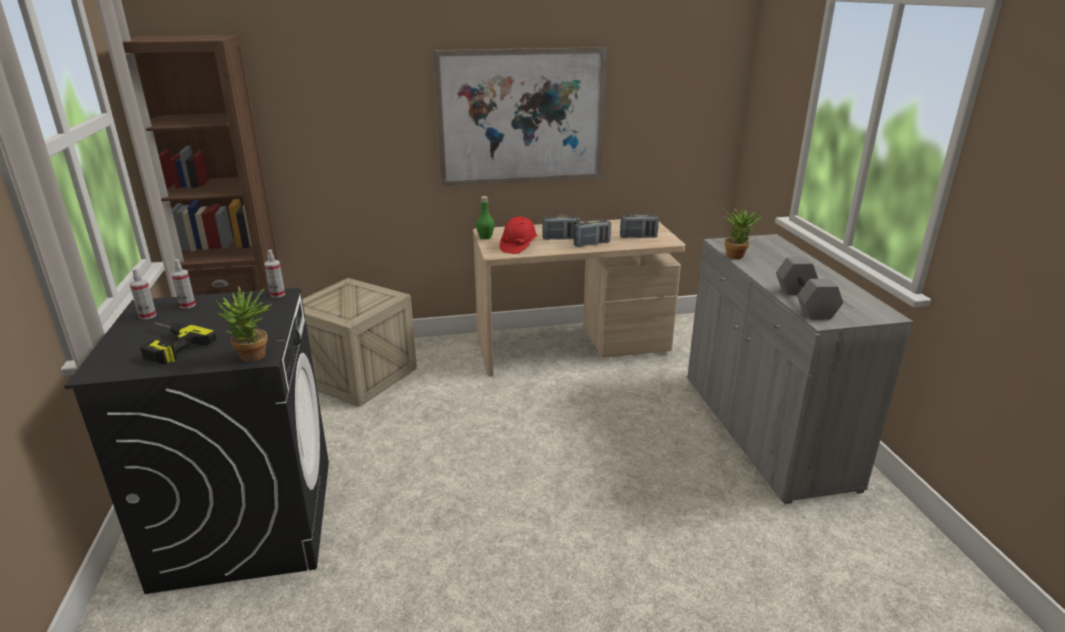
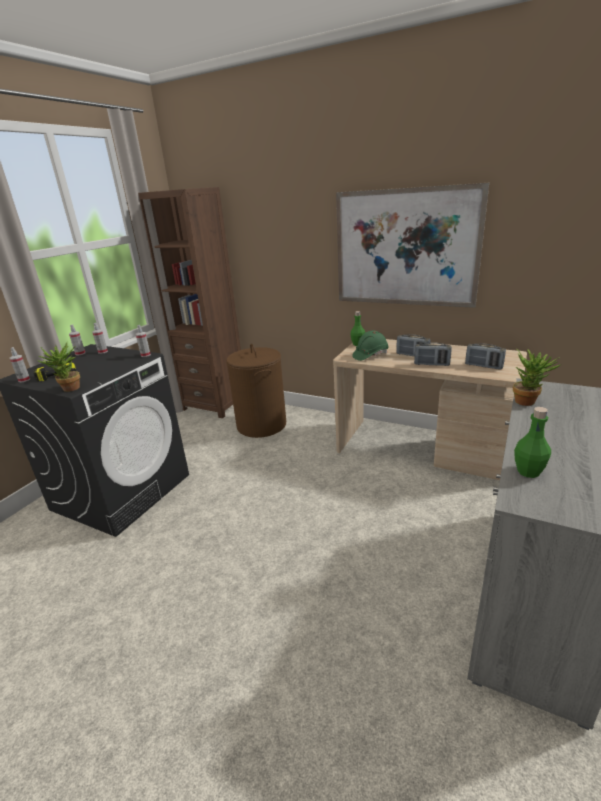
camera: 40 degrees right, 0 degrees up
(130, 369) = (24, 380): none -> spray bottle
(358, 375) = (262, 425): crate -> brown laundry basket
(518, 246) = (370, 355): red hard hat -> green hard hat
(803, 302) = (528, 472): grey dumbbell -> green bottle

